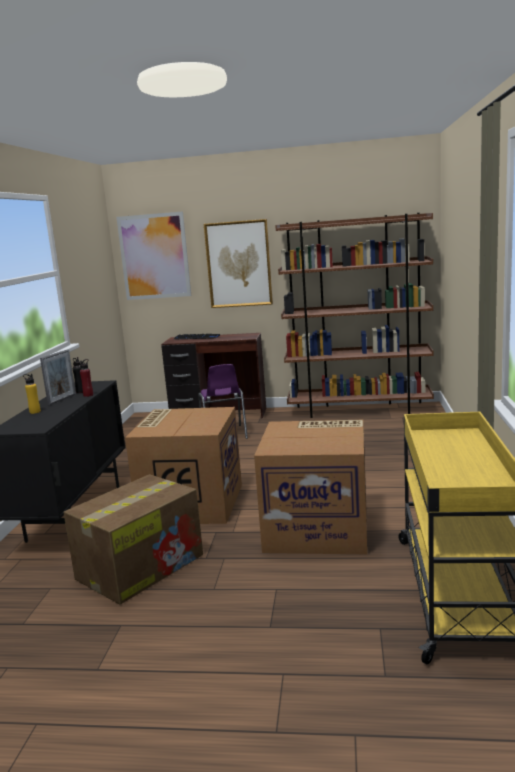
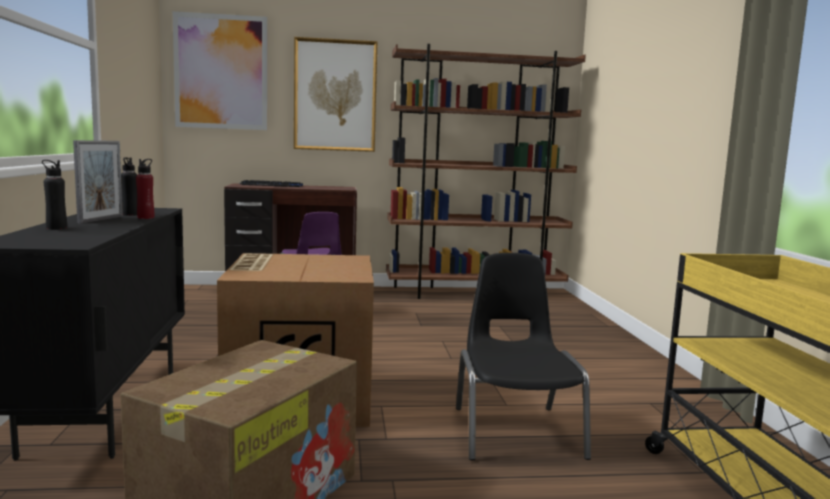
camera: 15 degrees left, 5 degrees down
(35, 412) = (56, 228): yellow bottle -> black bottle
(319, 527) = (515, 431): cardboard box -> black chair

